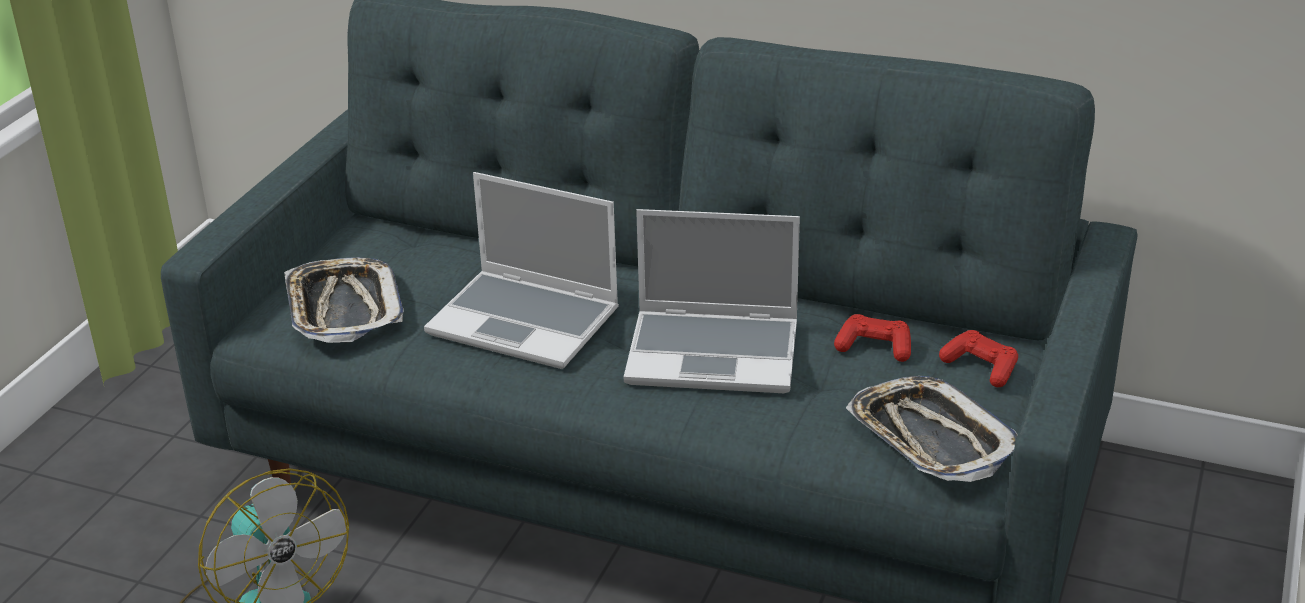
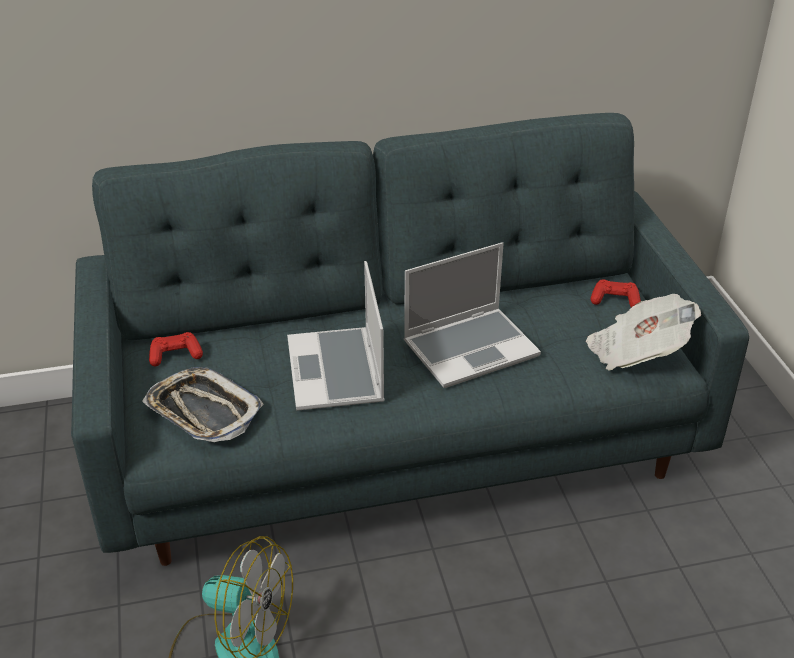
camera: 35 degrees left, 5 degrees up
(526, 322) = (337, 372): laptop -> laptop turned 90 degrees clockwise
(874, 347) = (549, 309): red game controller -> red game controller (175, 355)
(930, 438) = (636, 352): tray -> newspaper

